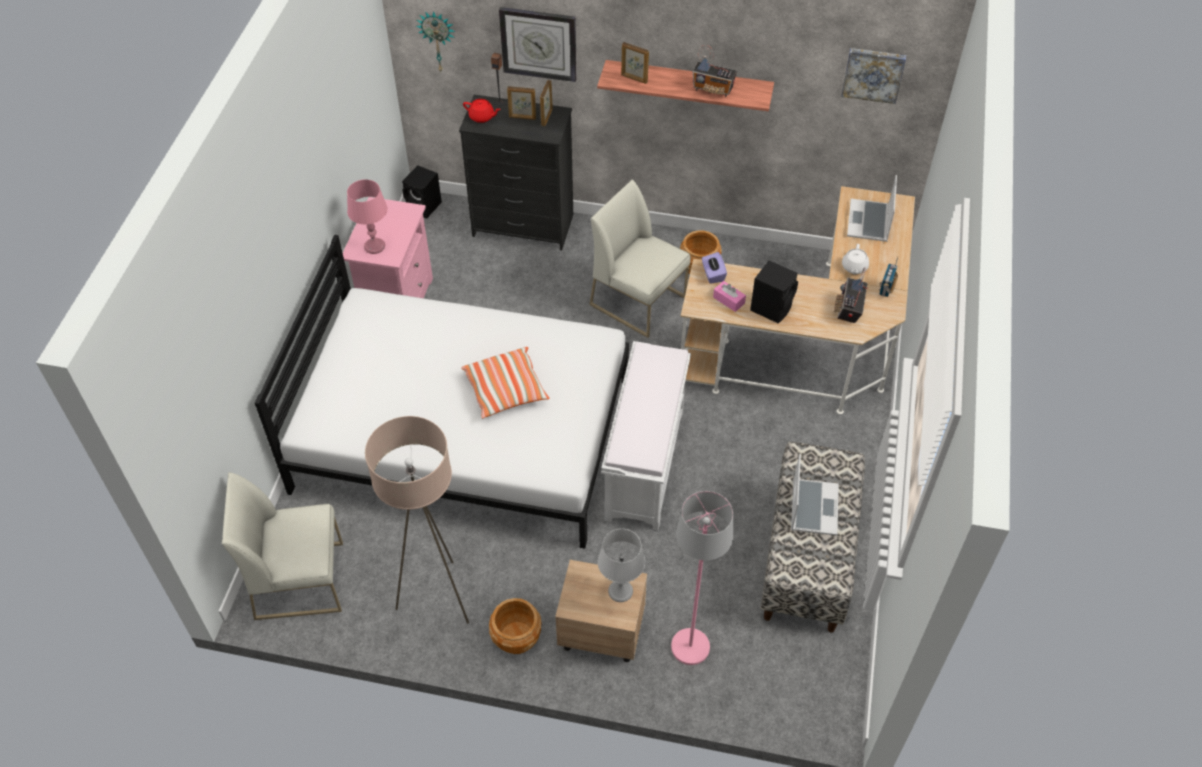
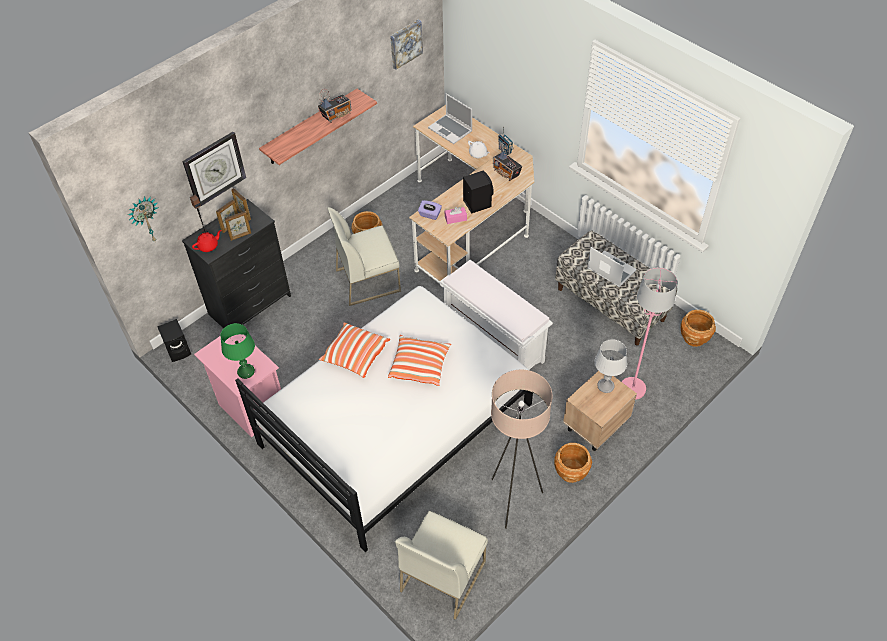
camera: 55 degrees left, 0 degrees up
(374, 246) = (245, 371): pink table lamp -> green table lamp
(477, 327) = (355, 355): none -> pillow
(634, 79) = (290, 144): picture frame -> picture frame (241, 236)
(832, 682) = (694, 338): none -> brown planter

